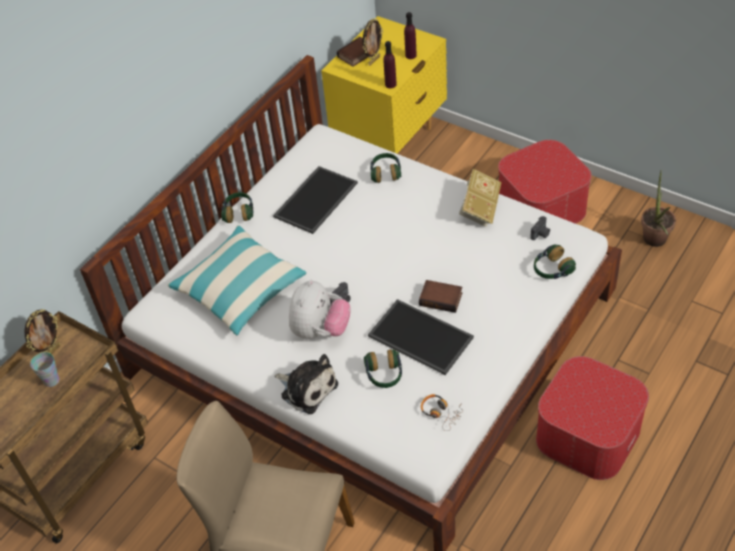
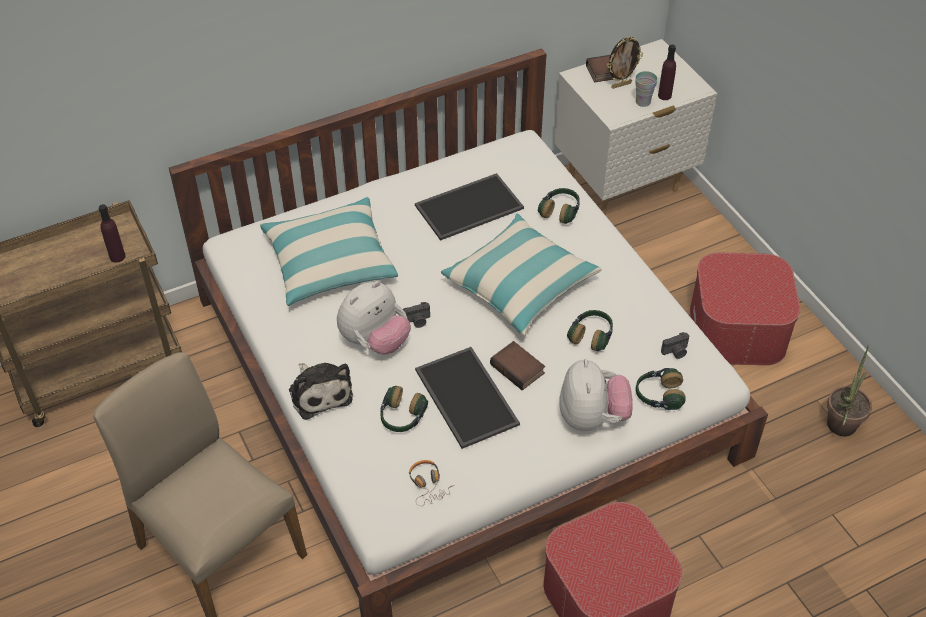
camera: 25 degrees right, 0 degrees up
(51, 352) = (99, 236): picture frame -> none
(51, 380) = (80, 263): cup -> cup (643, 102)
(239, 212) = (385, 185): headphones -> headphones (591, 336)
(390, 84) = (619, 118): purple bottle -> purple bottle (117, 257)
(390, 141) = (623, 185): yellow nightstand -> white nightstand
(396, 239) = (520, 285): none -> pillow
(480, 208) = (631, 293): book -> none
(518, 307) = (592, 417): none -> plush toy

